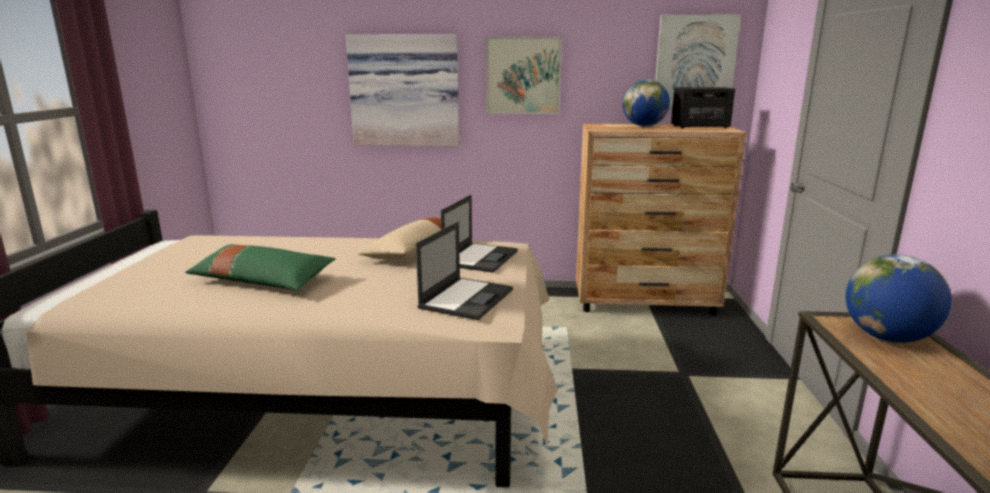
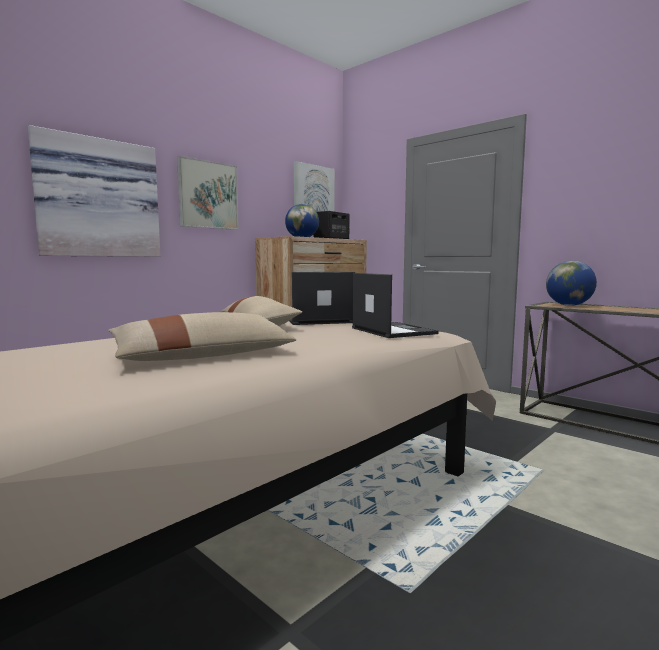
camera: 50 degrees left, 10 degrees down
(263, 281) = (204, 355): green pillow -> beige pillow
(480, 257) = (318, 321): laptop -> laptop turned 75 degrees counterclockwise

